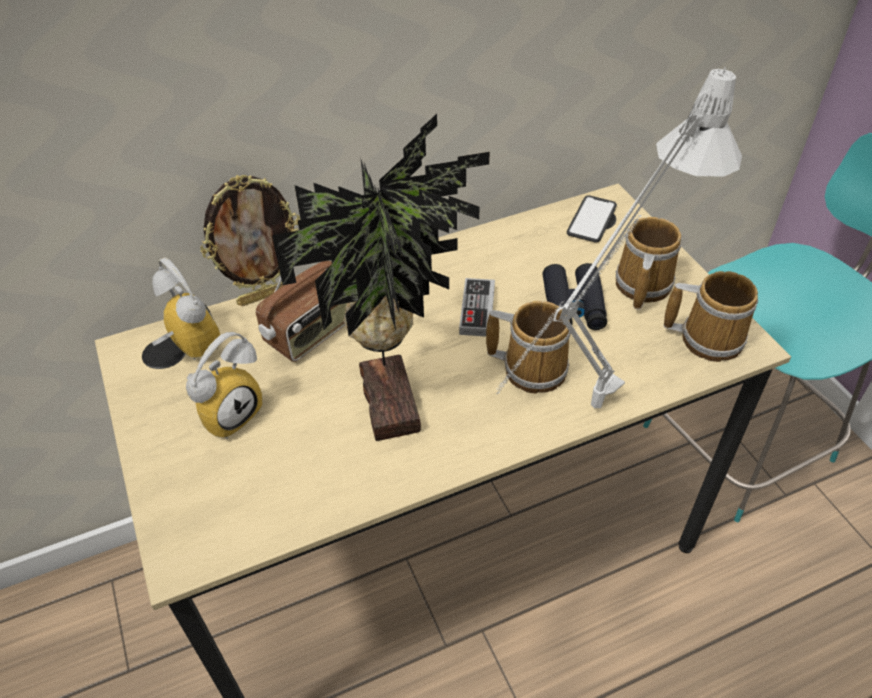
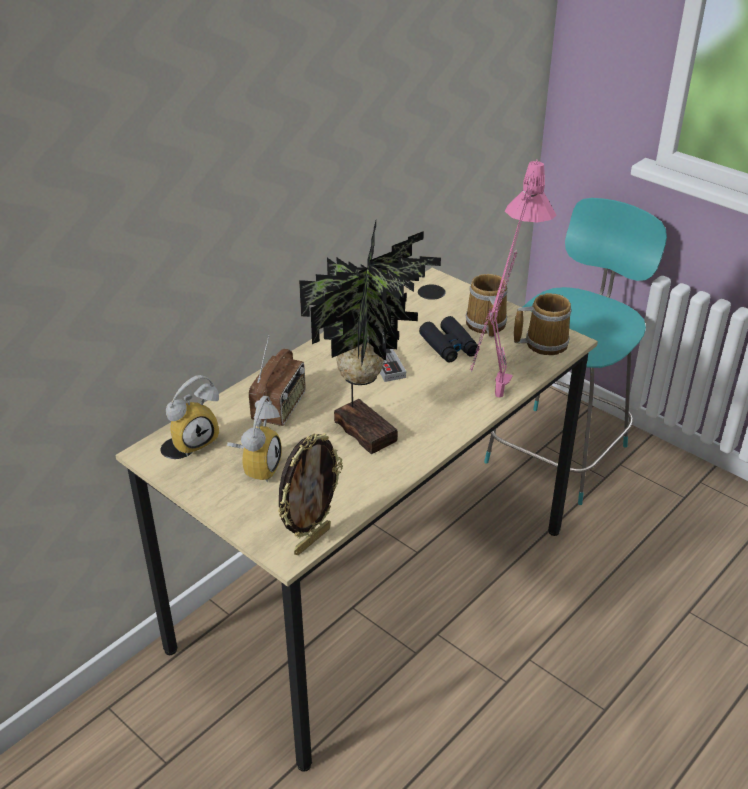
camera: 25 degrees left, 10 degrees down
(187, 348) = (194, 440): alarm clock -> alarm clock turned 120 degrees clockwise
(265, 295) = (227, 394): picture frame -> picture frame (311, 540)
(531, 367) = (444, 387): mug -> none
(584, 417) = (495, 405): grey table lamp -> pink table lamp
(591, 220) = (429, 293): phone -> none

